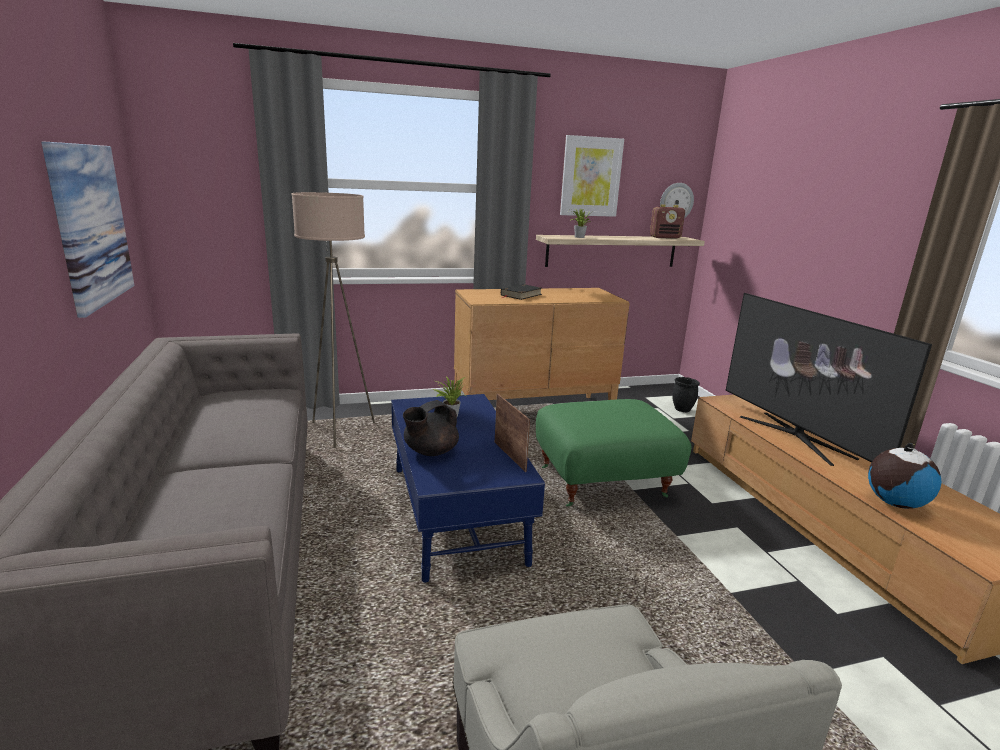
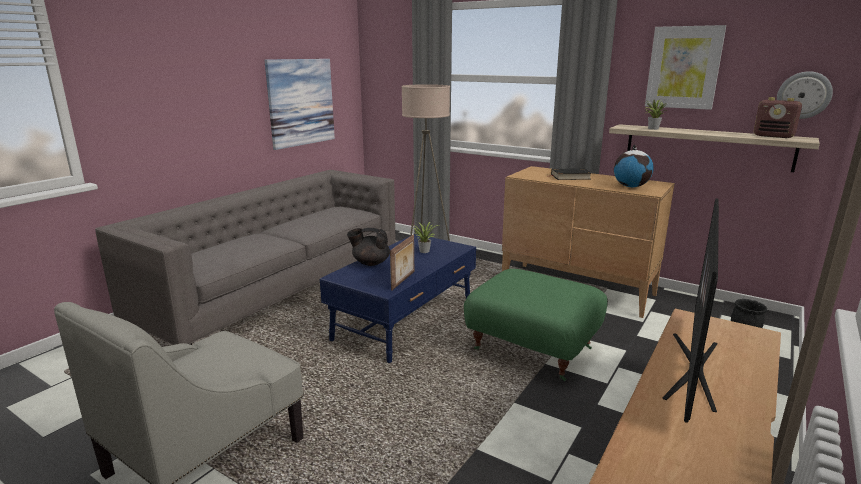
camera: 50 degrees right, 0 degrees up
(894, 503) = (645, 447): globe -> globe (631, 186)

